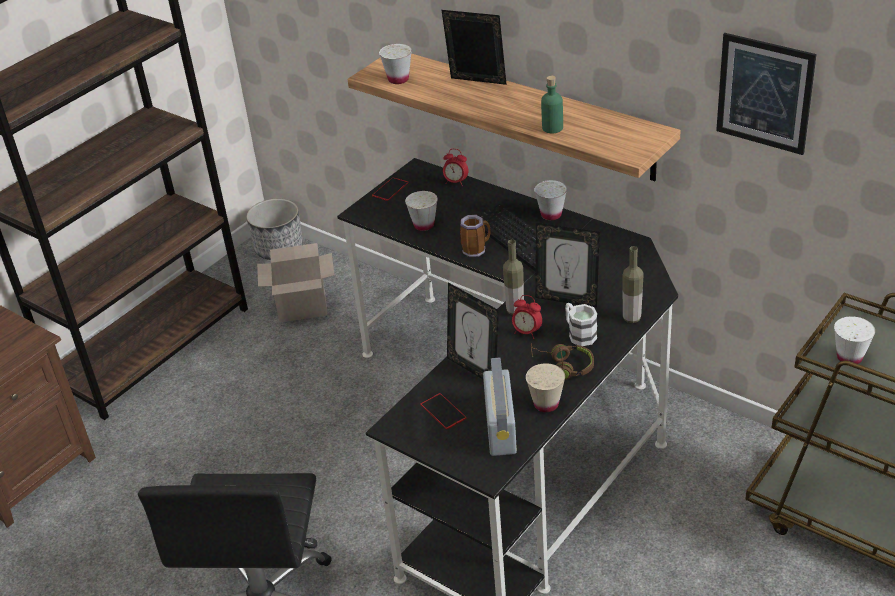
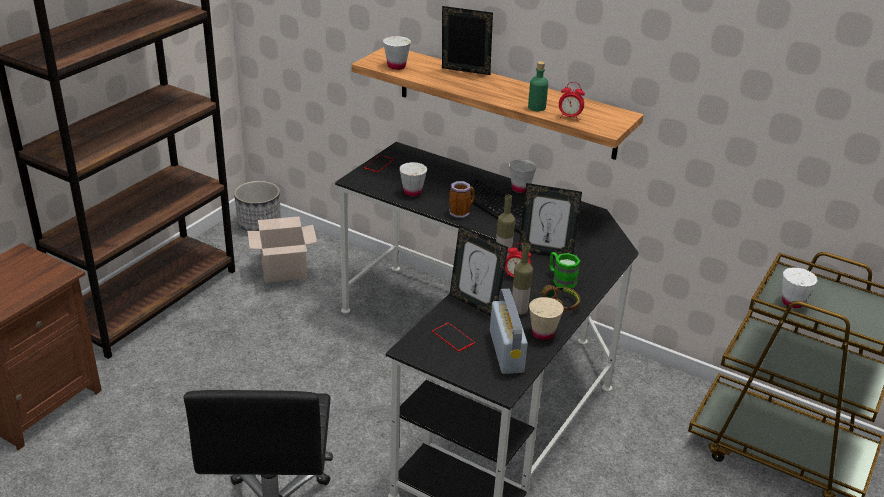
camera: 10 degrees left, 5 degrees down
(456, 182) = (435, 161): alarm clock -> alarm clock (569, 117)
(579, 334) = (561, 279): white mug -> green mug
(631, 318) = (603, 269): bottle -> bottle (519, 311)
(764, 93) = (723, 81): picture -> none

